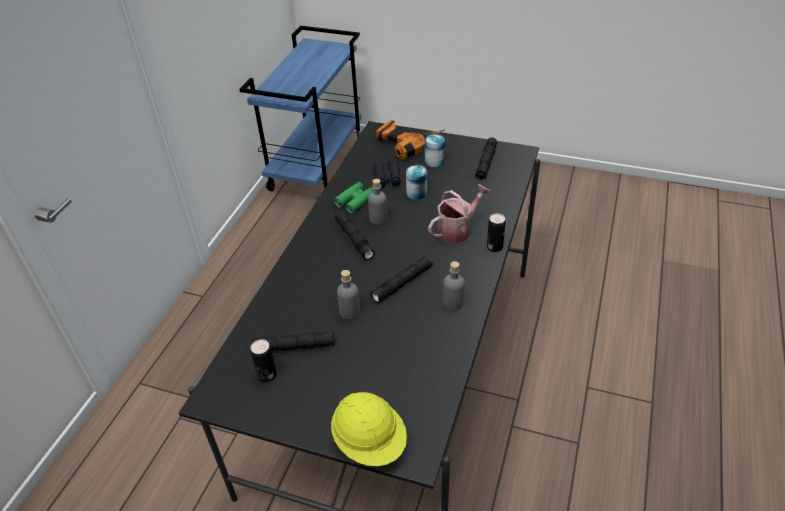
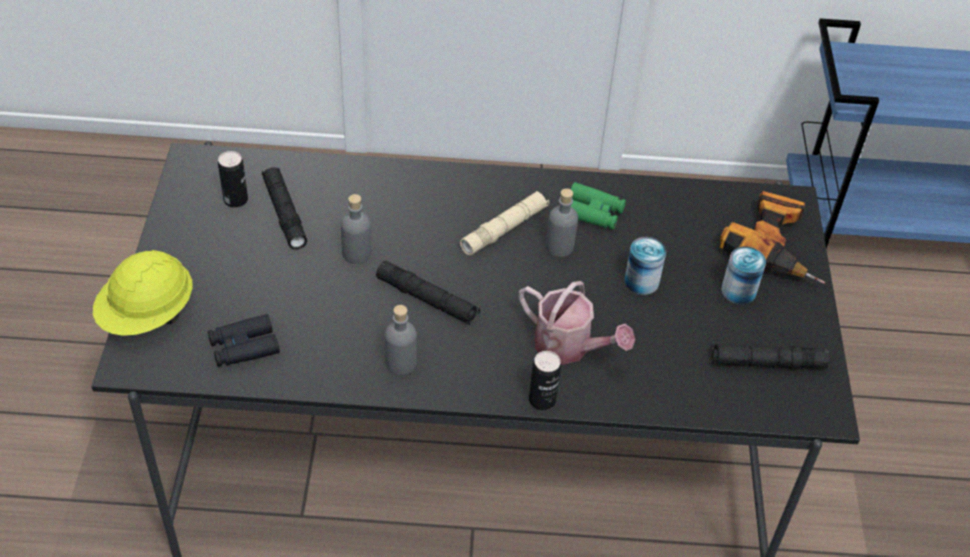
camera: 70 degrees right, 5 degrees up
(354, 239) = (504, 229): black flashlight -> beige flashlight
(387, 178) = (665, 238): black binoculars -> black binoculars (244, 347)

